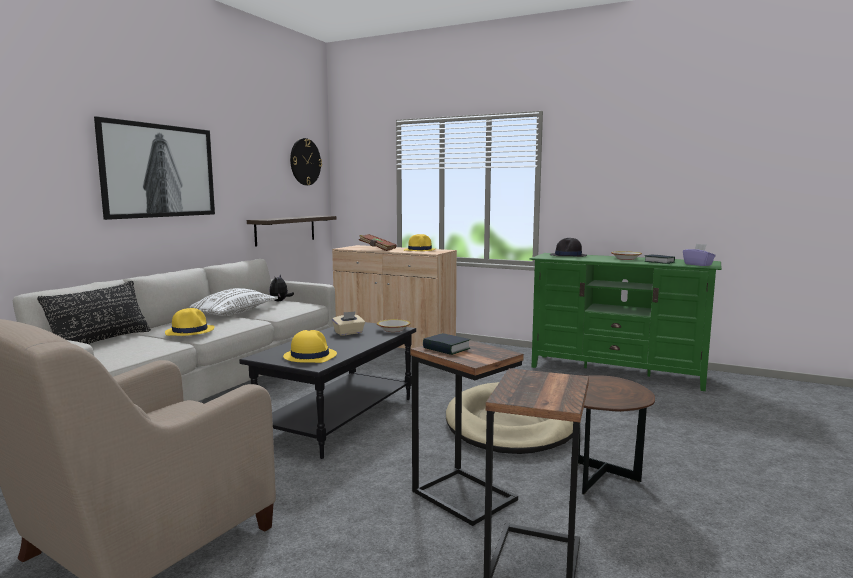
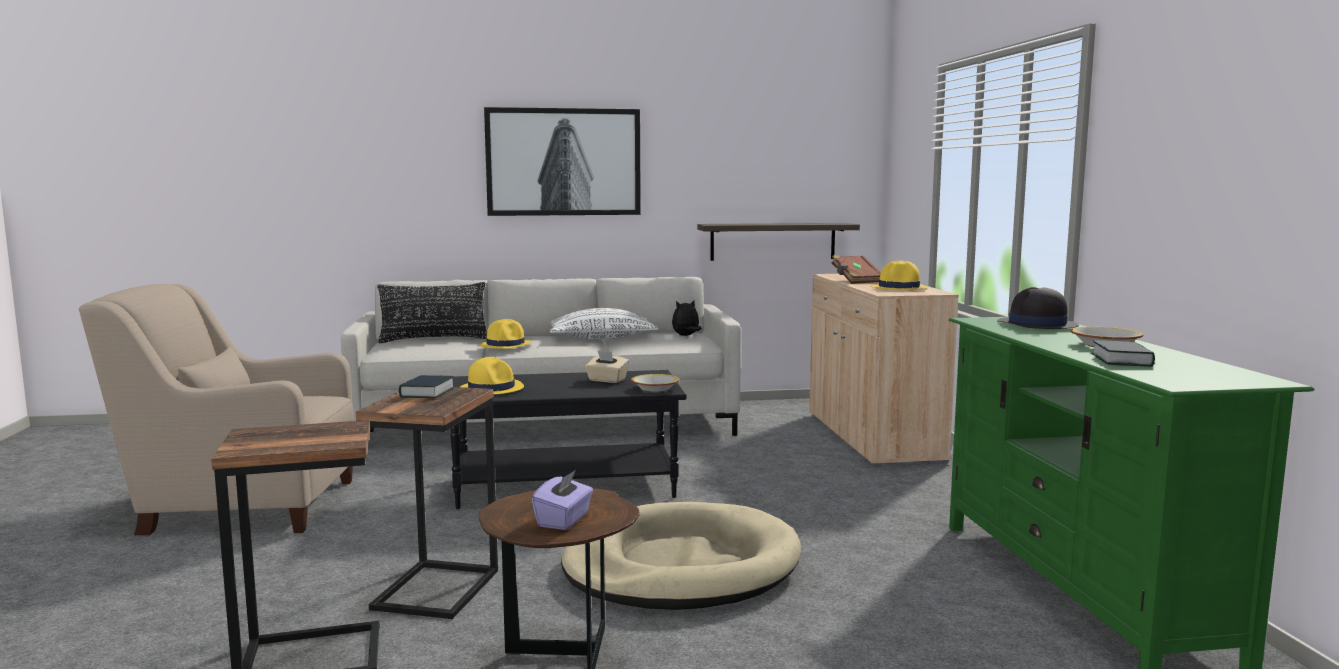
camera: 55 degrees right, 0 degrees up
(305, 162) = (824, 141): wall clock -> none
(698, 264) = (1168, 378): purple tissue box -> purple tissue box (564, 520)

